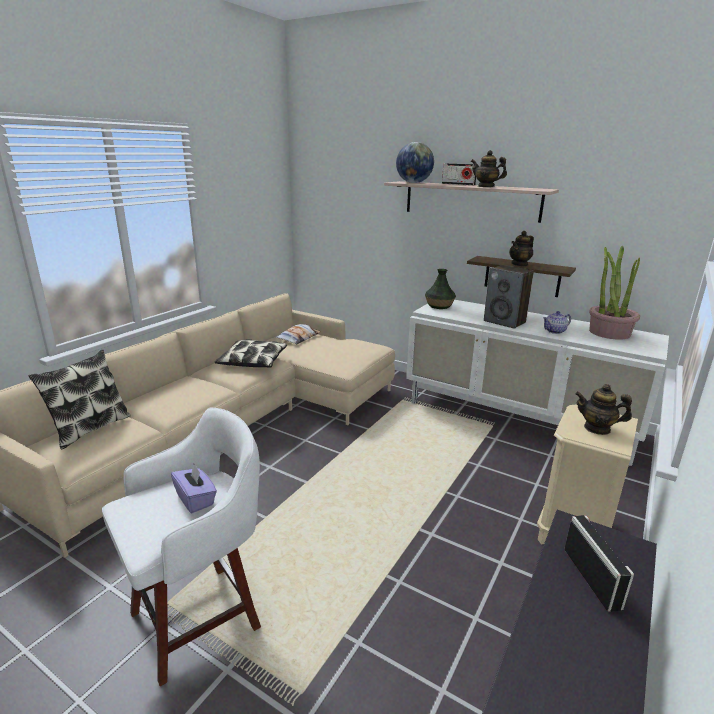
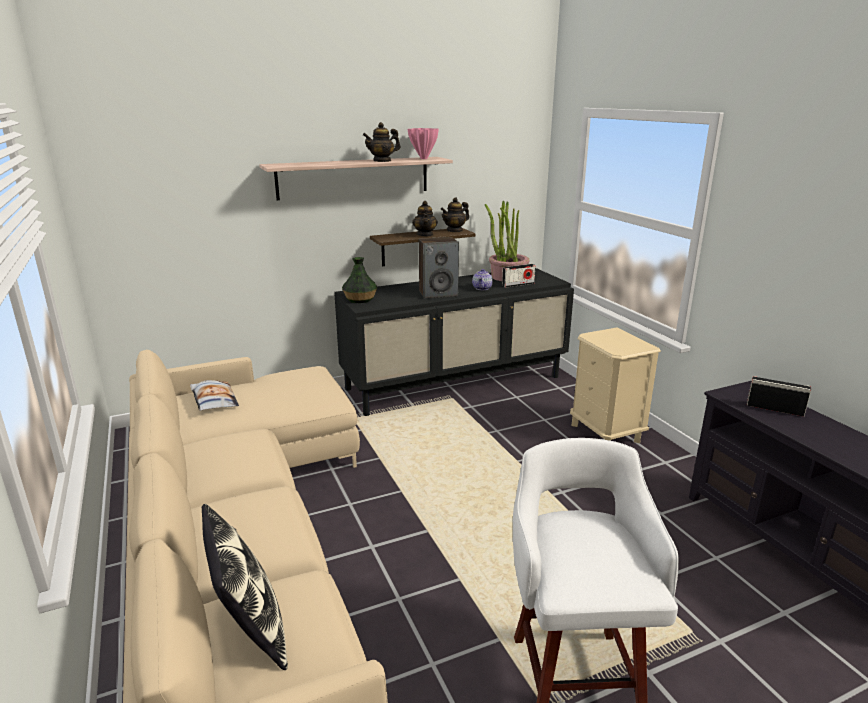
camera: 55 degrees left, 0 degrees up
(196, 499) = (590, 537): purple tissue box -> none
(252, 361) = (233, 448): pillow -> none
(413, 183) = (295, 164): globe -> none
(458, 184) = (342, 161): radio -> radio (518, 285)
(518, 418) = (455, 384): white cabinet -> black cabinet
(531, 188) = (424, 158): none -> pink vase
(597, 428) = (619, 342): teapot -> teapot (455, 230)

